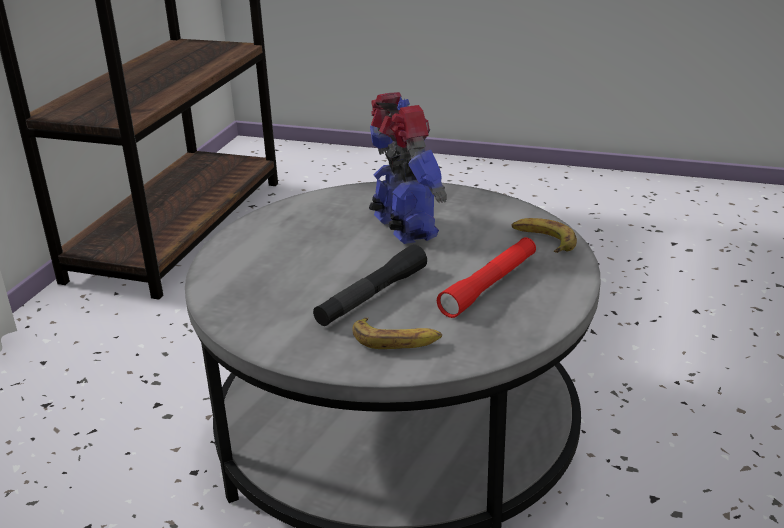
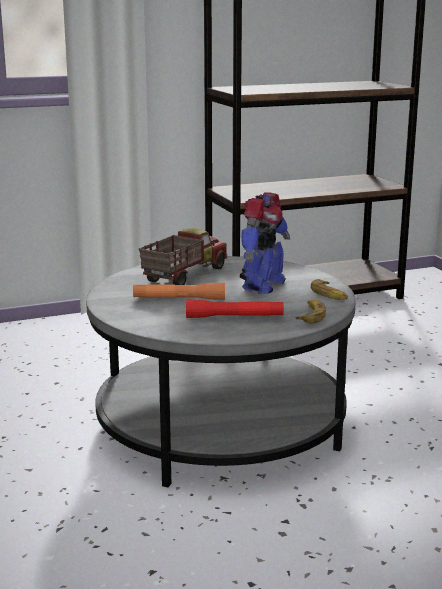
camera: 50 degrees right, 10 degrees down
(286, 260) = (183, 275): none -> toy truck
(372, 296) = (179, 299): black flashlight -> orange flashlight
(397, 340) = (146, 314): banana -> banana (329, 294)

